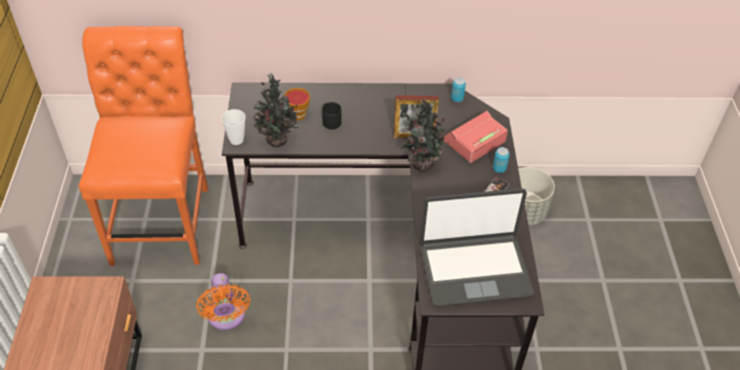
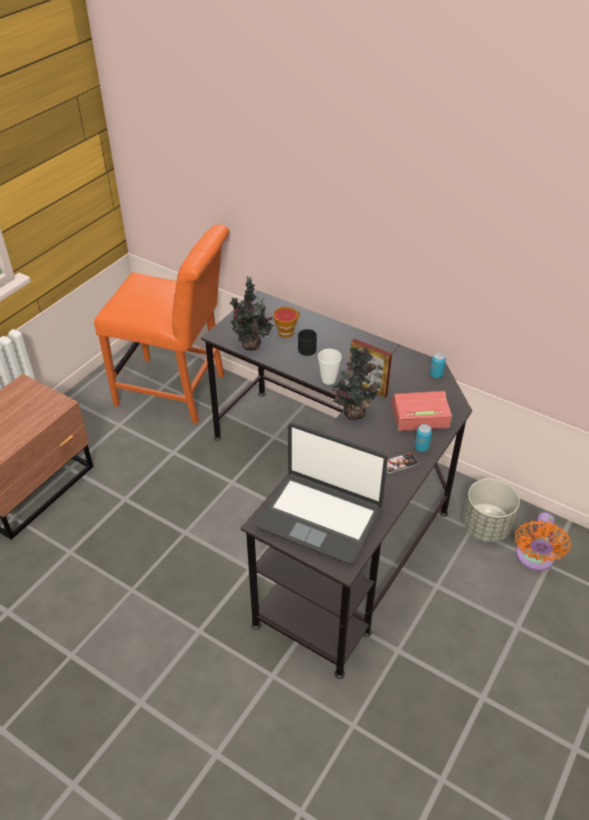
camera: 35 degrees right, 5 degrees down
(163, 219) = (176, 391): orange chair -> orange chair turned 75 degrees clockwise
(226, 318) = (161, 485): orange fan -> orange fan (534, 558)
(236, 140) = (221, 332): cup -> cup (328, 380)

